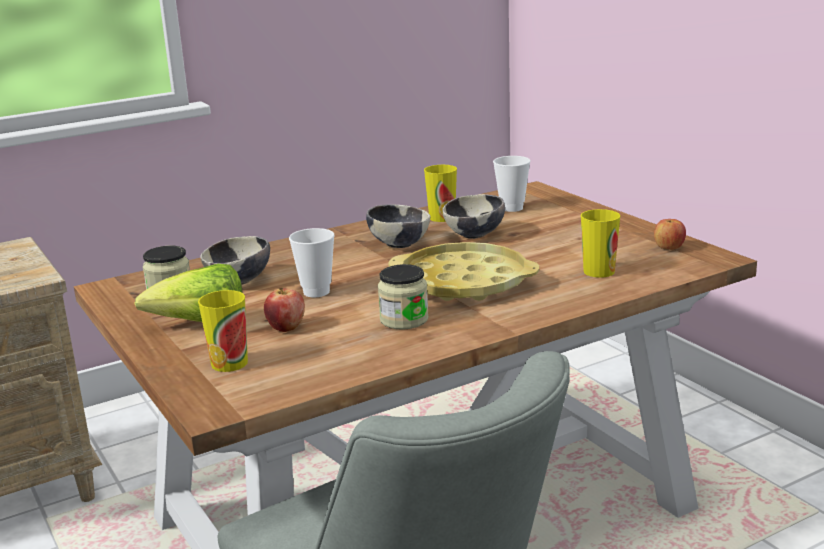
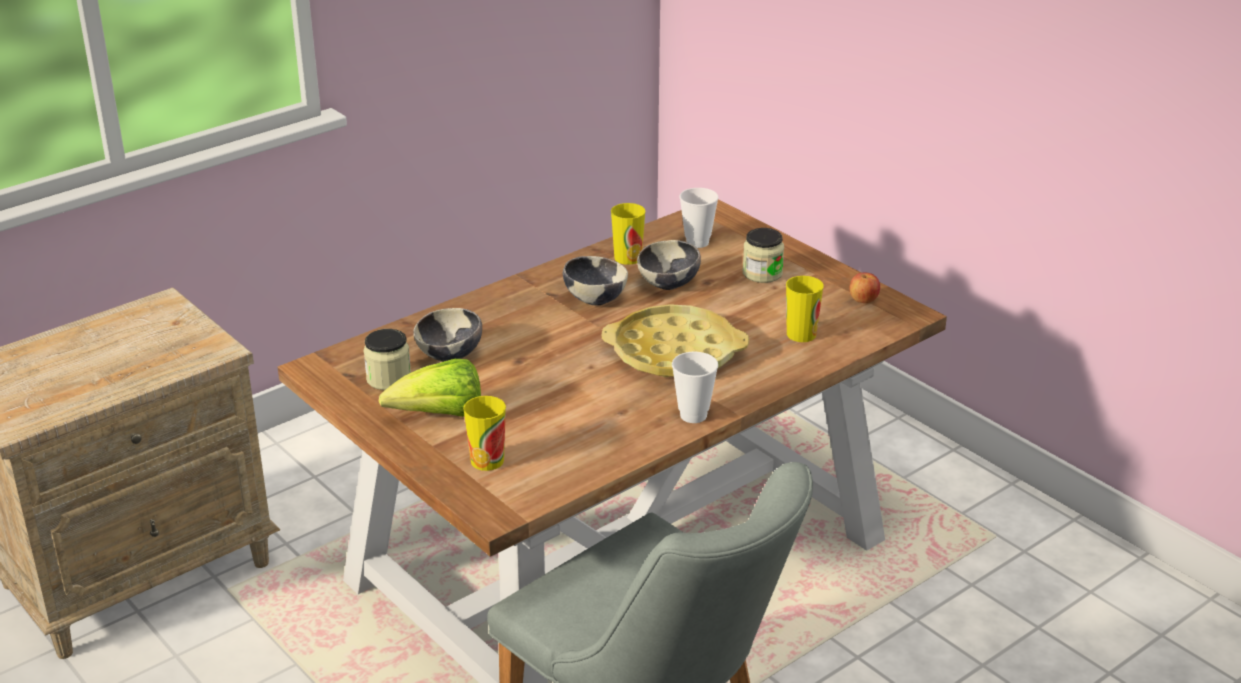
camera: 10 degrees left, 10 degrees up
(286, 328) = (523, 416): apple -> none
(316, 292) = (534, 368): cup -> cup (693, 415)
(404, 320) = (631, 402): jar -> jar (762, 273)

